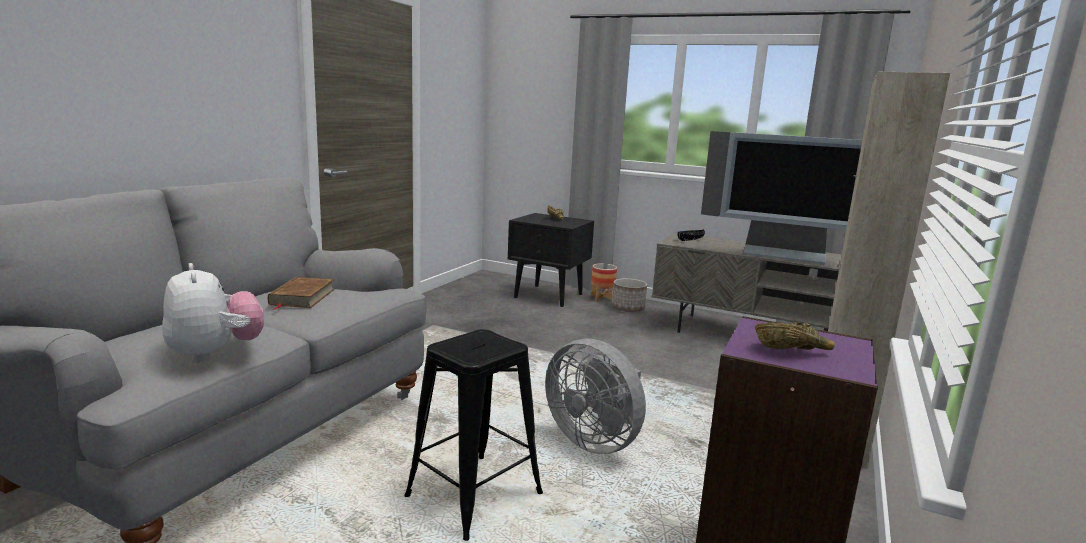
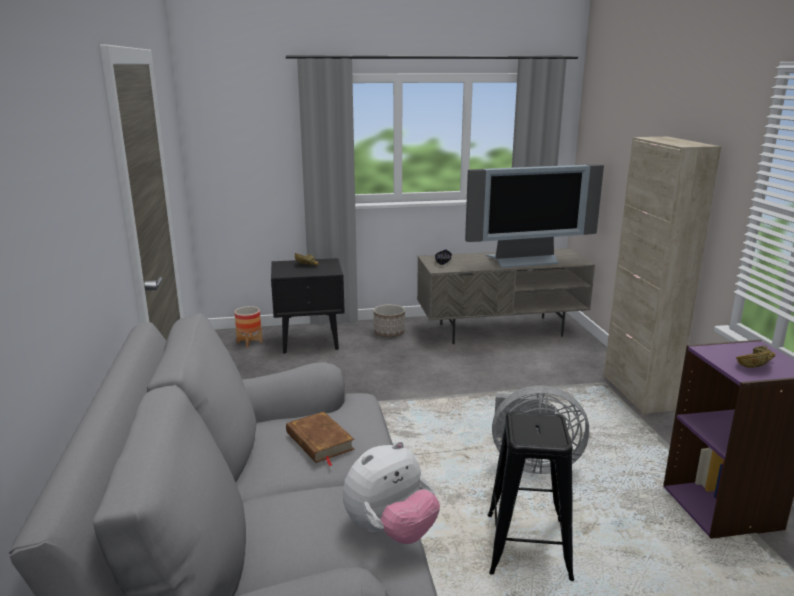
camera: 35 degrees left, 5 degrees up
(215, 353) = (390, 531): plush toy -> plush toy turned 120 degrees clockwise
(602, 299) = (356, 329): planter -> planter (249, 342)

